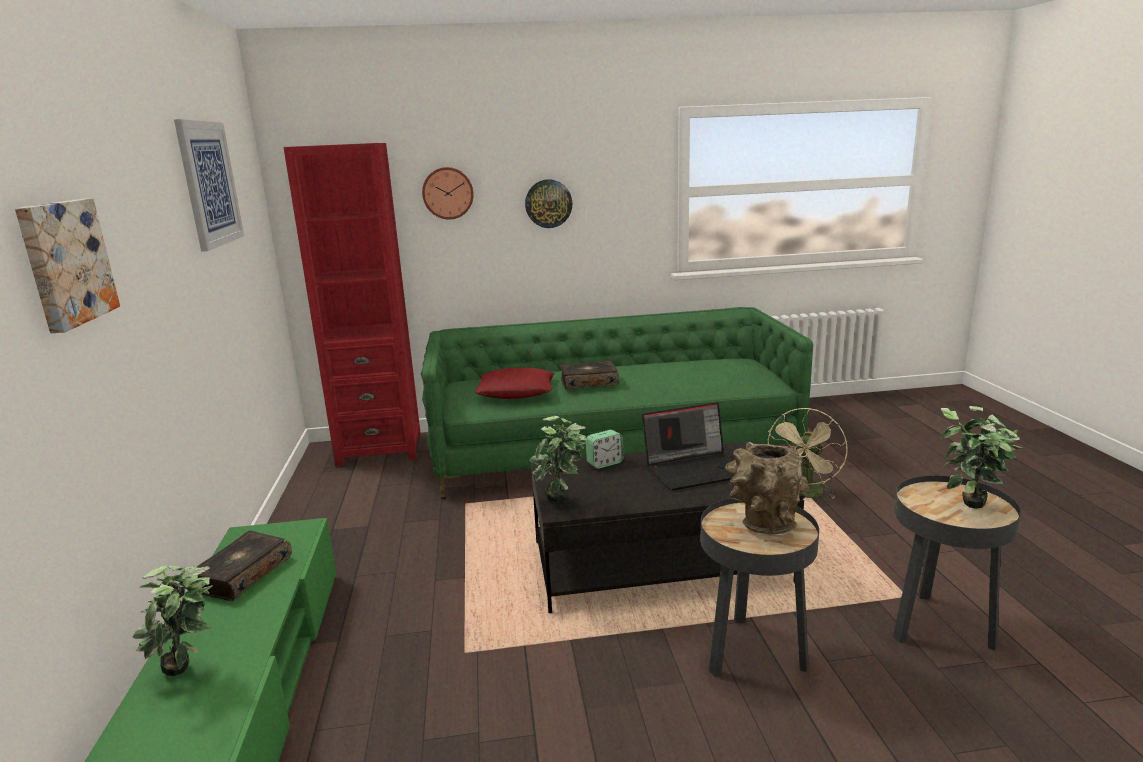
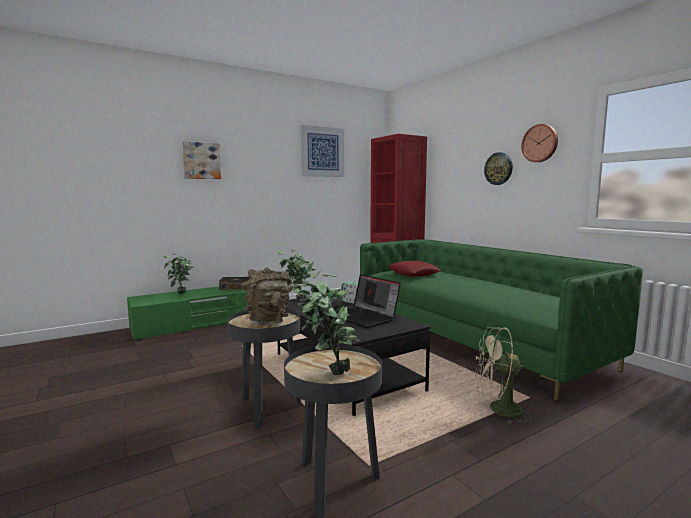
camera: 65 degrees right, 10 degrees down
(448, 193) = (449, 162): wall clock -> wall clock (540, 143)
(589, 382) = (447, 280): book -> none

